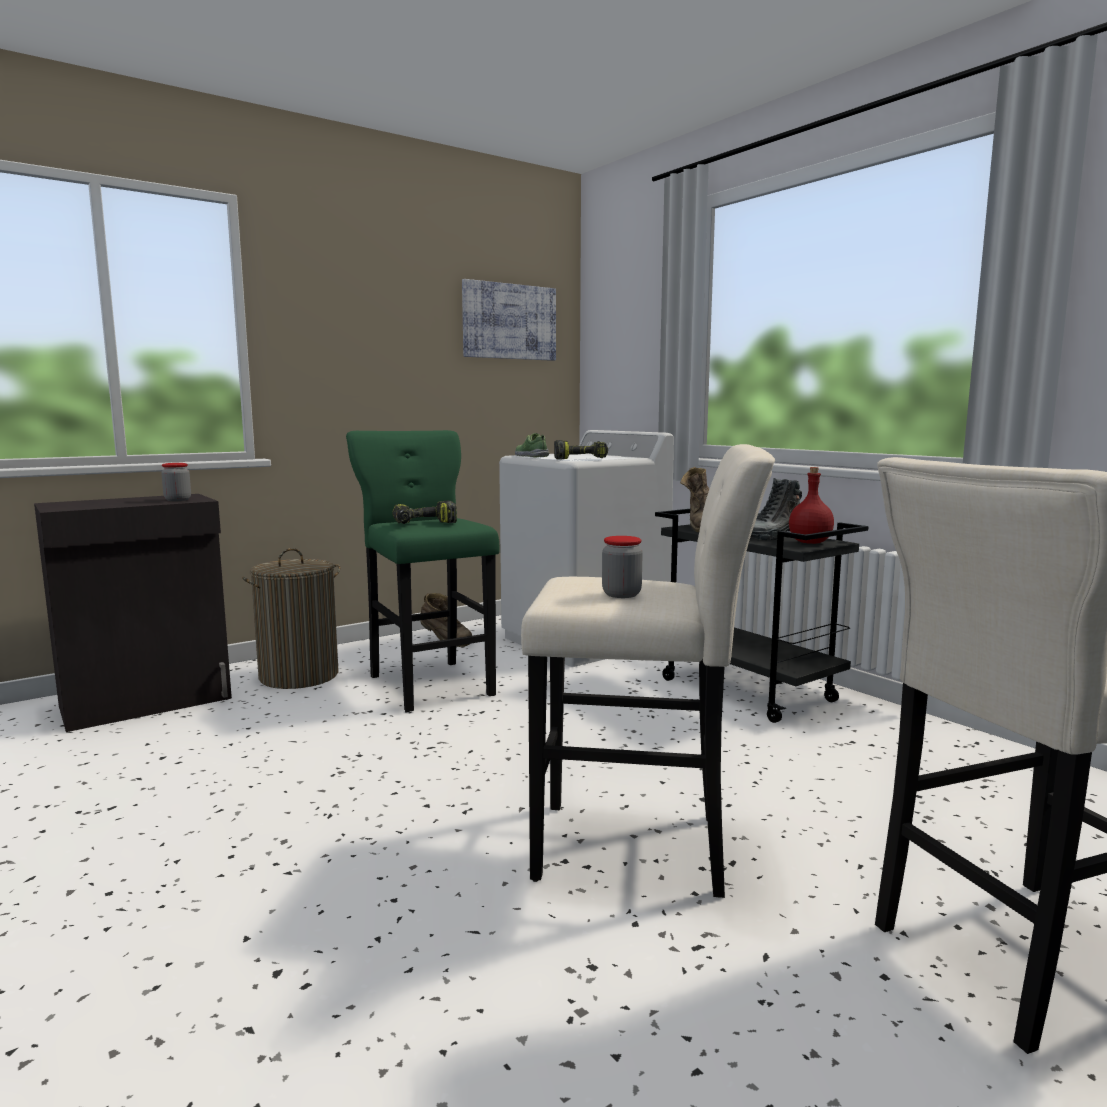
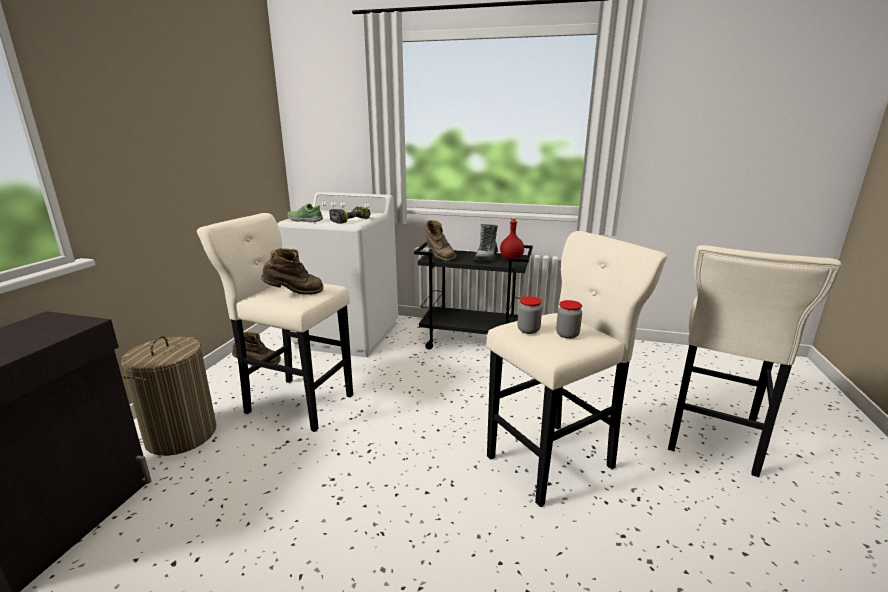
camera: 40 degrees left, 10 degrees up
(177, 500) = (58, 328): jar -> jar (528, 330)
(424, 524) = (295, 294): power drill -> brown boot
(429, 683) = (296, 402): green stool -> beige stool
(509, 321) = (240, 110): picture -> none

